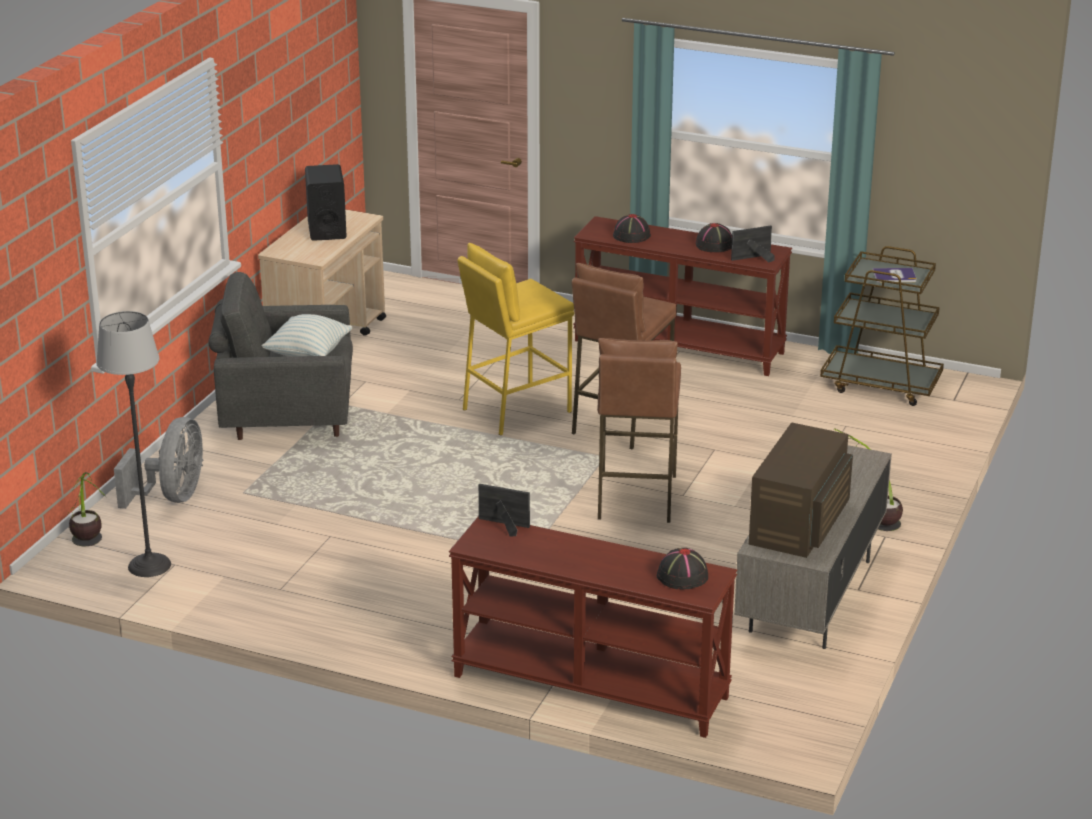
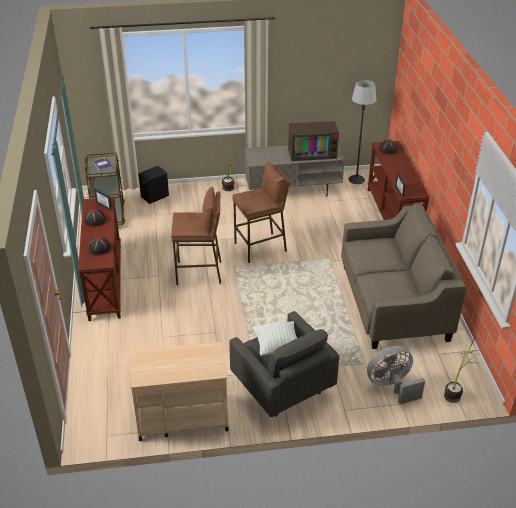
camera: 120 degrees left, 10 degrees up
(149, 565) = (447, 361): floor lamp -> floor lamp (356, 179)
(327, 230) = (169, 364): black speaker -> black speaker (154, 196)
(336, 573) = (393, 302): none -> beige sofa
(515, 410) = (211, 309): yellow stool -> none

